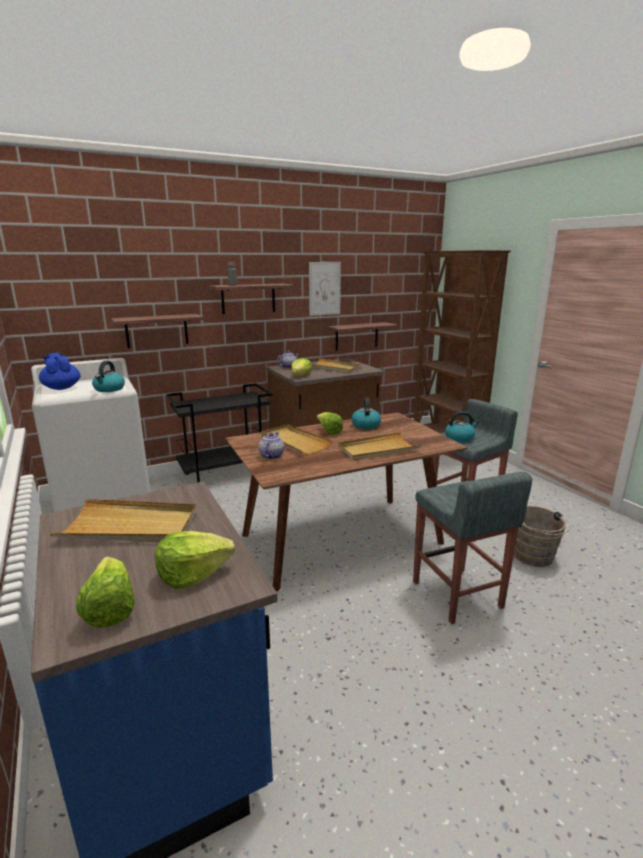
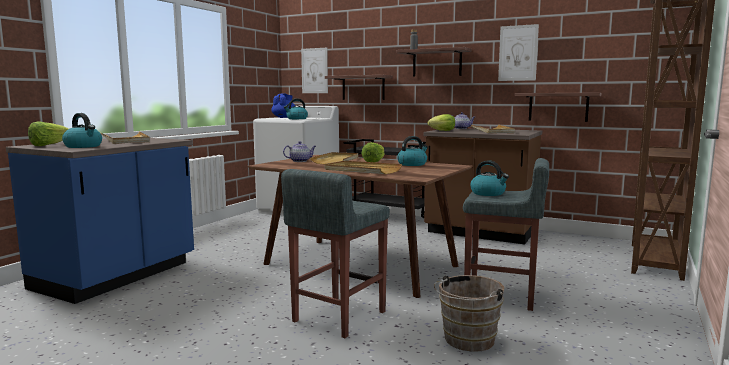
camera: 55 degrees right, 10 degrees down
(72, 311) = (314, 70): none -> picture
(193, 574) = (84, 146): lettuce -> kettle

